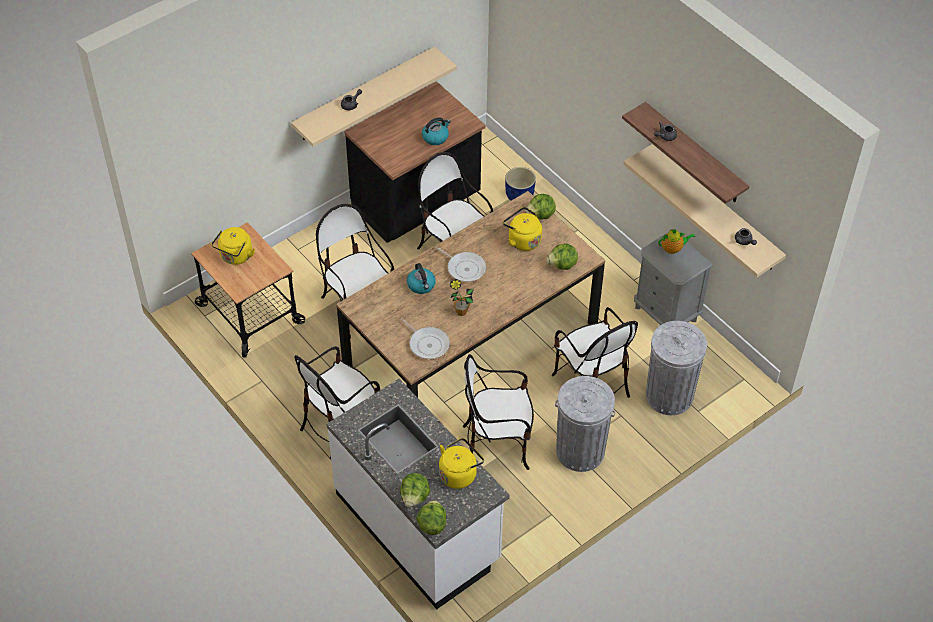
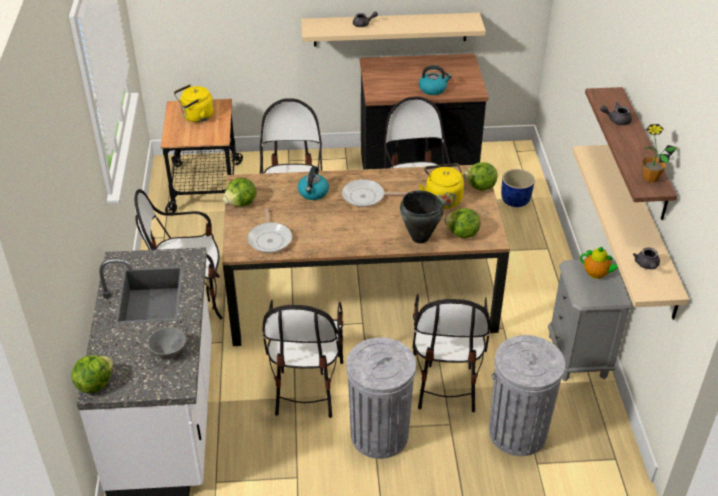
camera: 35 degrees right, 10 degrees down
(415, 497) = (107, 351): lettuce -> lettuce (241, 203)
(459, 473) = (169, 353): yellow kettle -> grey bowl
(461, 312) = (327, 228): potted plant -> potted plant (650, 178)
(464, 268) = (366, 197): frying pan -> frying pan turned 105 degrees clockwise
(497, 444) = (306, 386): chair -> chair turned 120 degrees counterclockwise
(536, 284) = (419, 238): none -> black cooking pot

